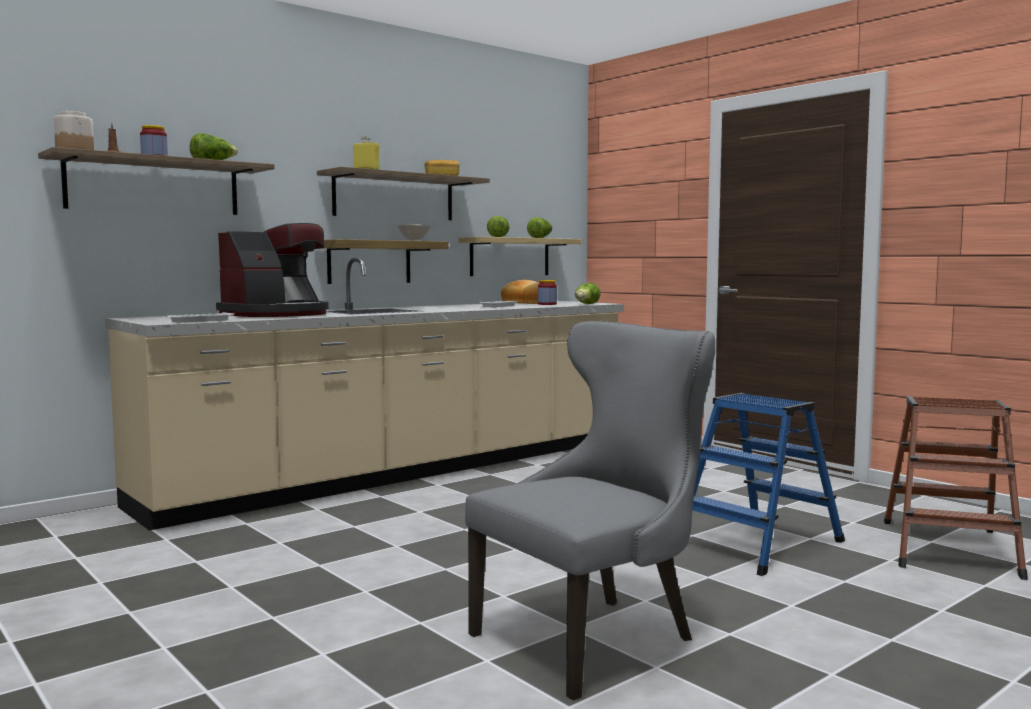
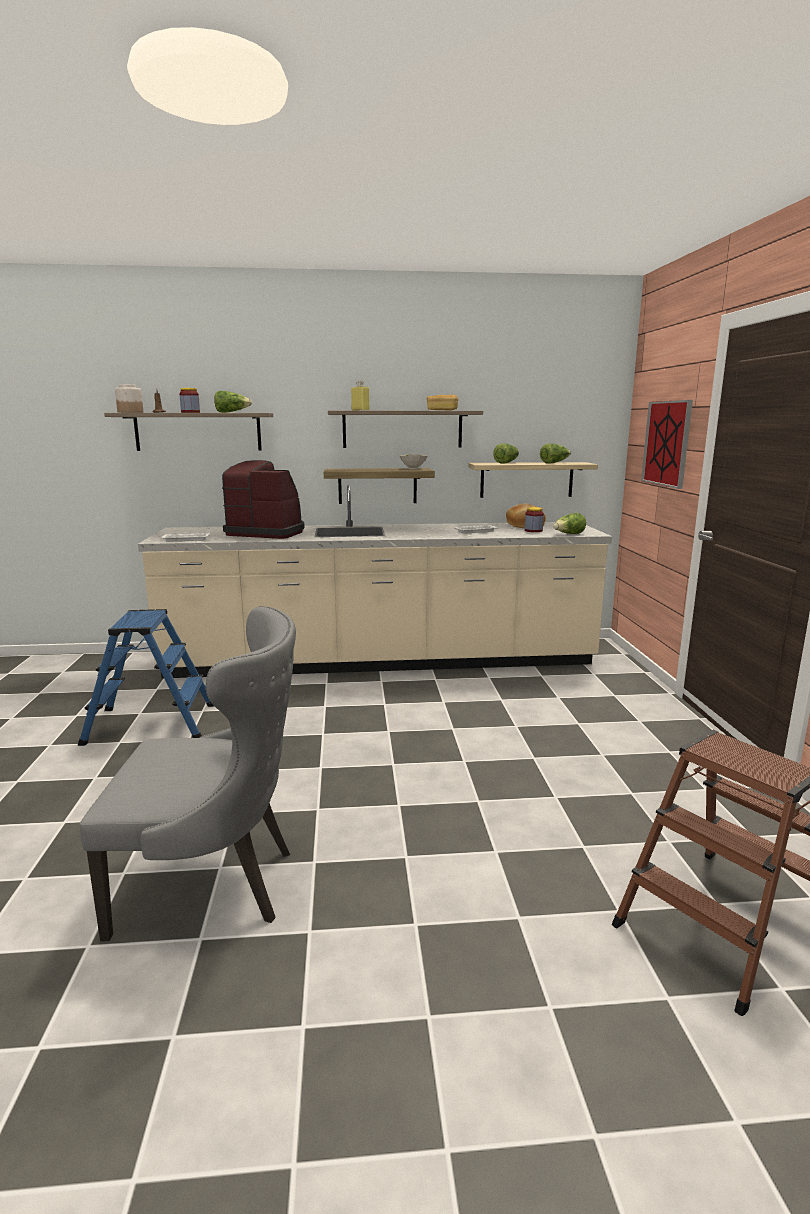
camera: 35 degrees right, 10 degrees up
(277, 314) = (267, 532): coffee machine -> coffee machine turned 150 degrees counterclockwise
(651, 215) = (667, 443): none -> picture
(758, 544) = (518, 834): blue step ladder -> blue step ladder (151, 724)

